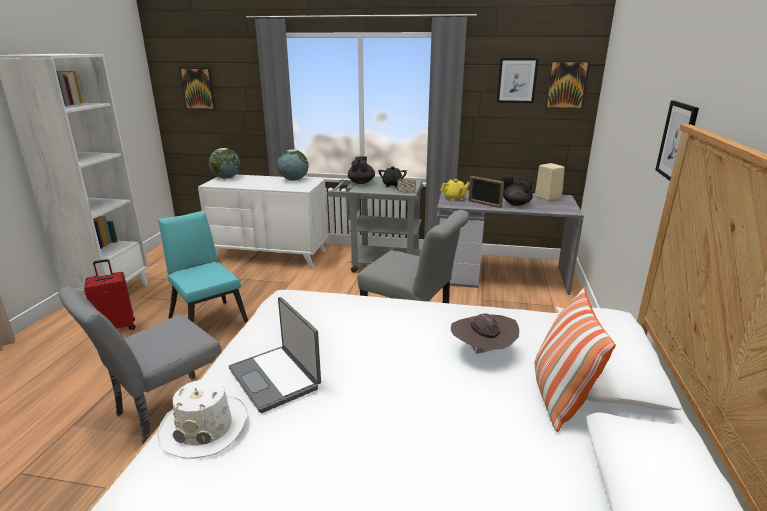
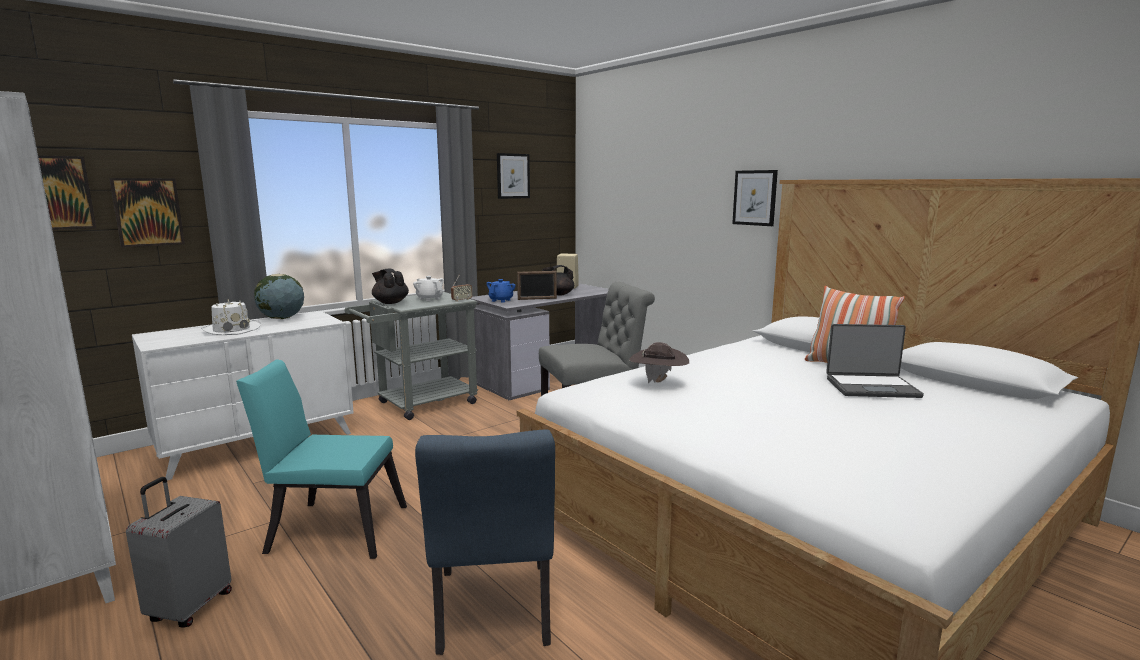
camera: 50 degrees left, 10 degrees down
(117, 327) = (189, 607): red suitcase -> grey suitcase
(163, 414) = (493, 614): grey chair -> blue chair
(205, 427) = (780, 461): white hat -> white hat (231, 330)
(226, 178) = (159, 335): globe -> none
(276, 378) = (730, 424): laptop -> laptop (871, 387)
(392, 185) = (429, 299): black teapot -> white teapot
(454, 198) = (501, 300): yellow teapot -> blue teapot
(482, 353) = (773, 366): brown hat -> brown hat (658, 382)
(566, 84) = (551, 180): picture -> picture (148, 212)

